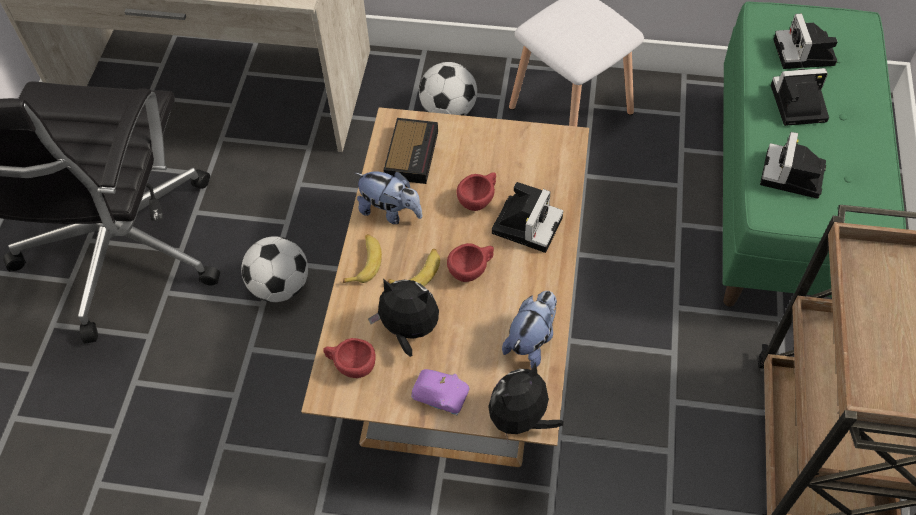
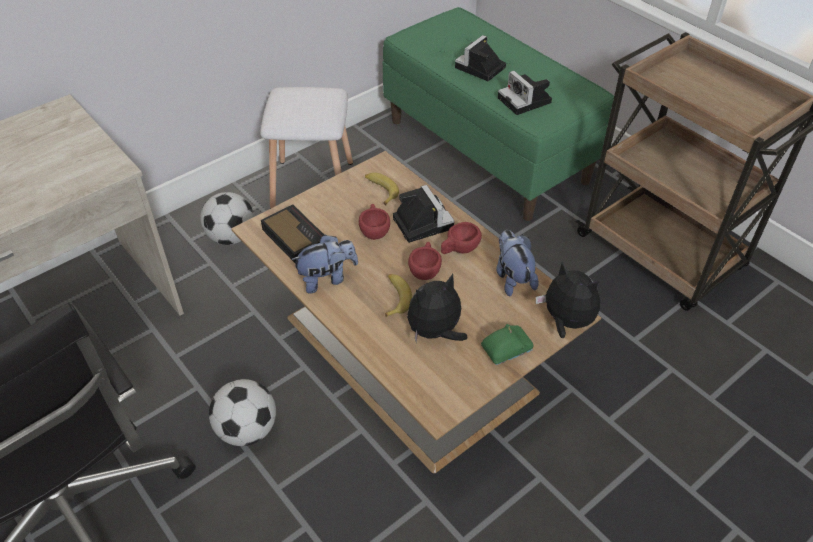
camera: 50 degrees left, 10 degrees down
(351, 365) = (429, 383): red cup -> red cup (459, 250)
(364, 262) = (351, 319): banana -> banana (380, 190)
(441, 395) = (505, 349): purple toy car -> green toy car
(521, 419) = (566, 322): plush toy -> plush toy turned 135 degrees clockwise
(805, 54) = (451, 44): camera -> none

